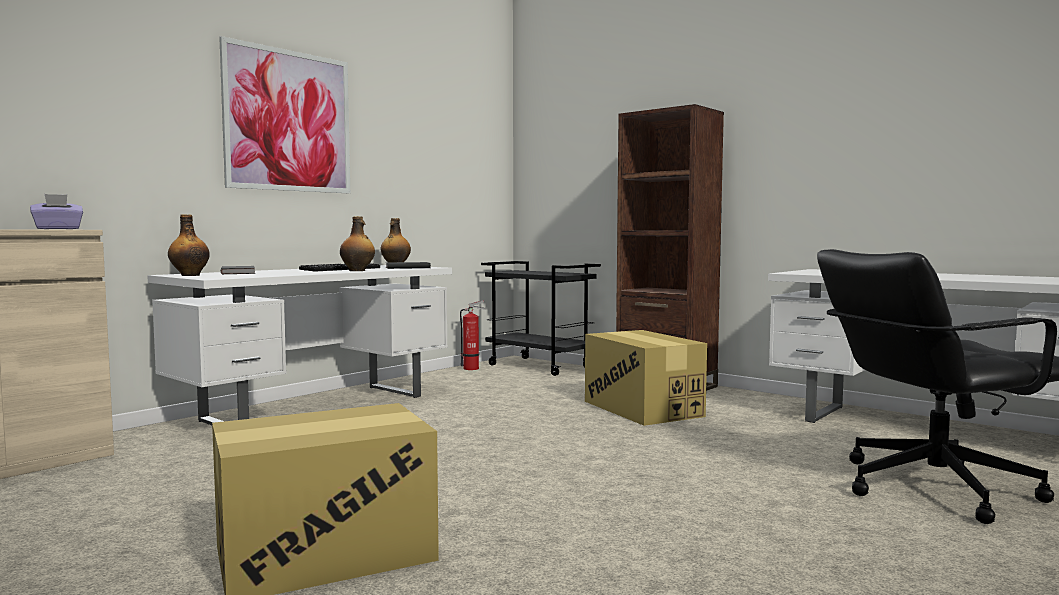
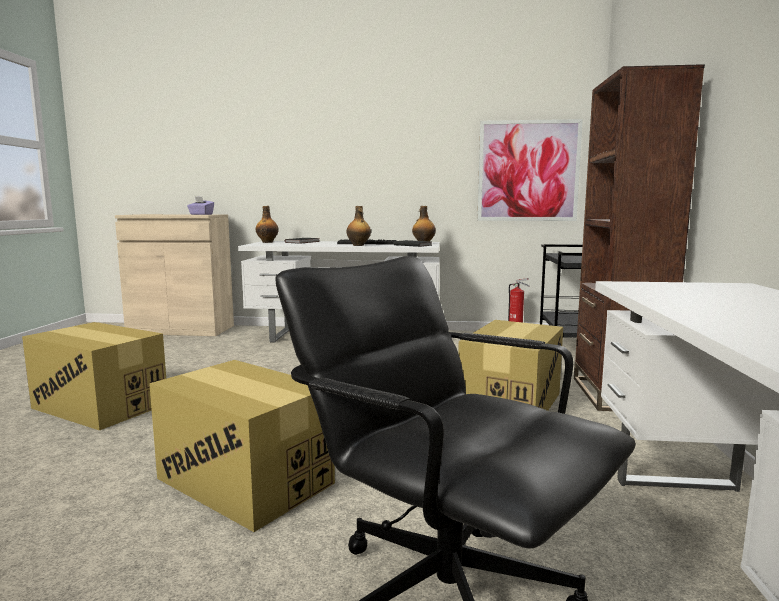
camera: 55 degrees right, 5 degrees up
(289, 121) = (360, 138): picture -> picture (528, 171)
(698, 509) = (245, 481): none -> cardboard box

